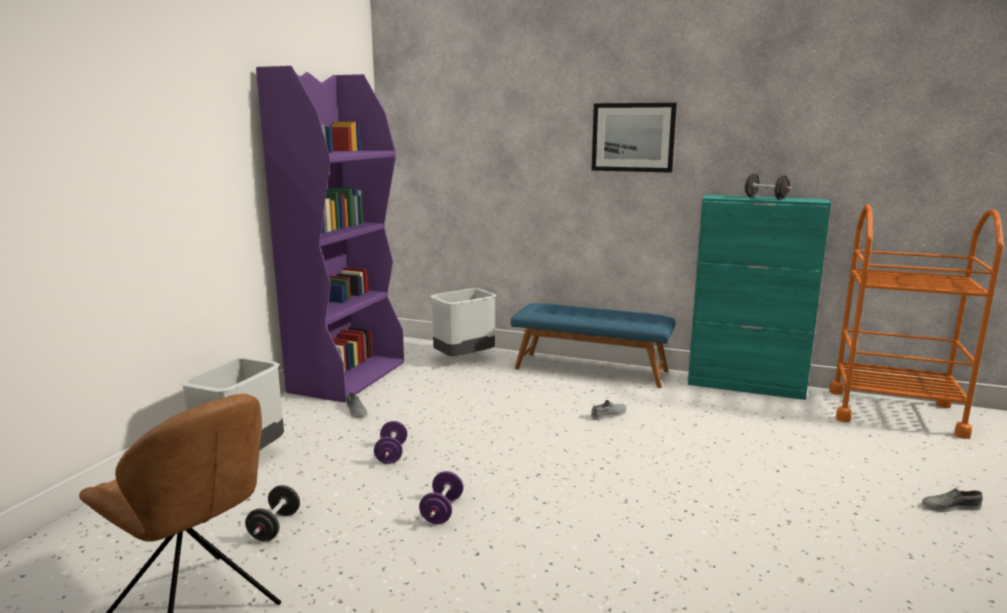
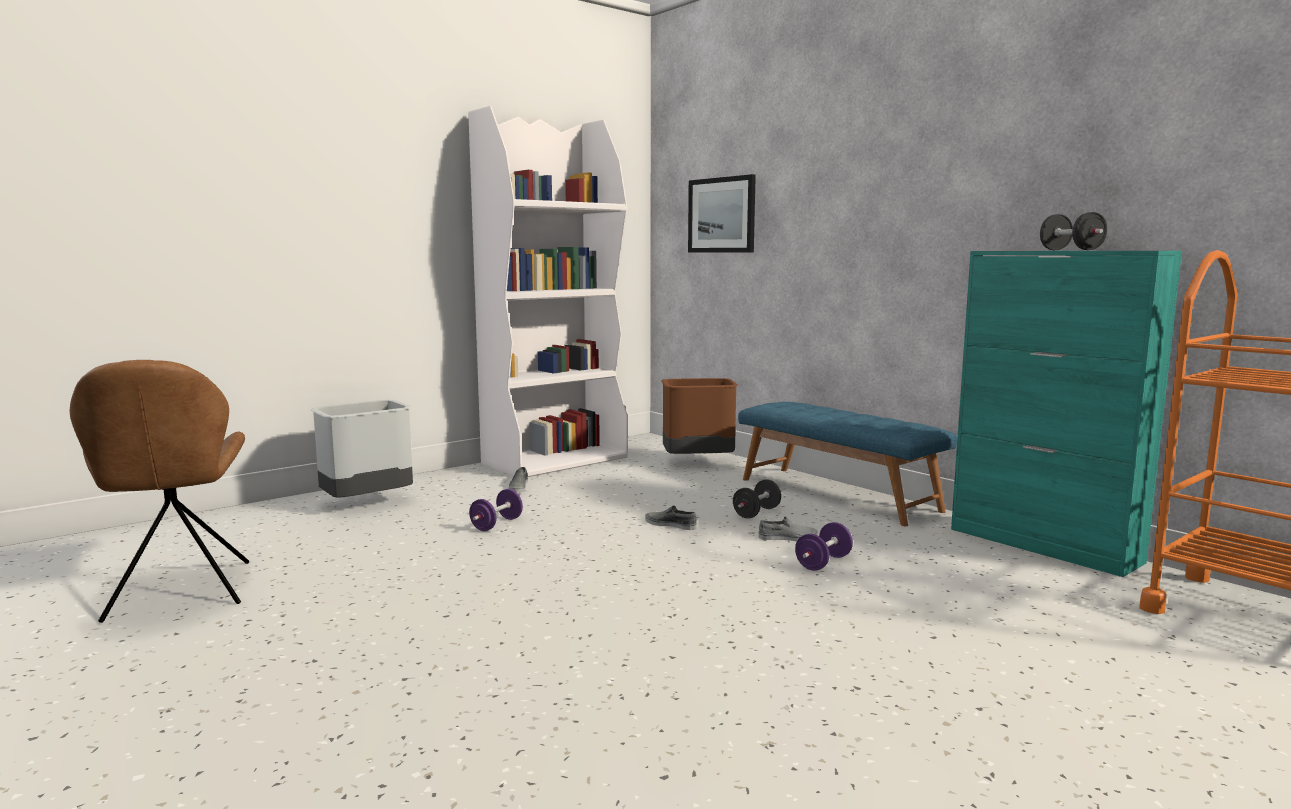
camera: 30 degrees right, 5 degrees down
(275, 527) = (318, 553): black dumbbell -> black dumbbell (756, 513)
(348, 377) = (555, 460): purple bookcase -> white bookcase
(442, 511) = (469, 576): purple dumbbell -> purple dumbbell (823, 563)
(464, 359) = (698, 463): grey trash can -> brown trash can
(633, 137) = (908, 176): picture -> picture (721, 215)
(950, 507) = (1175, 747): grey shoe -> grey shoe (671, 525)

